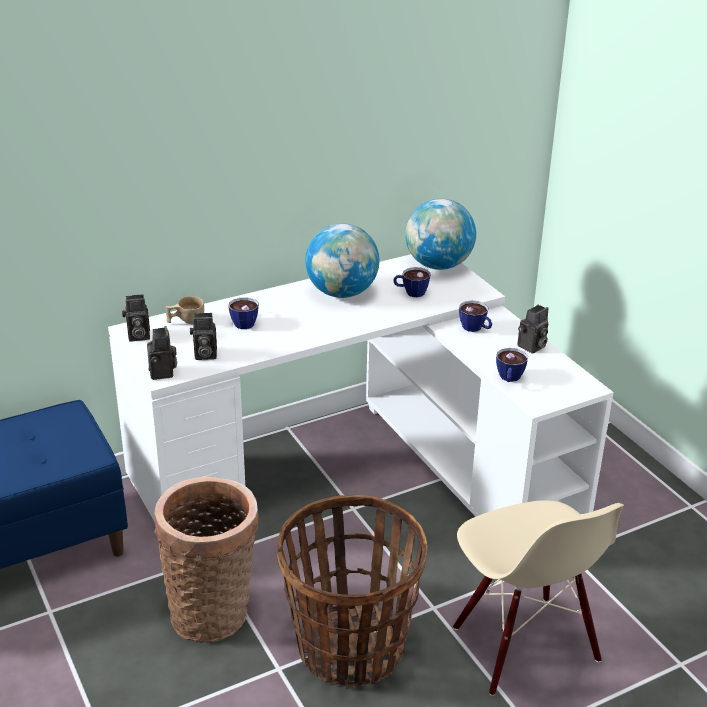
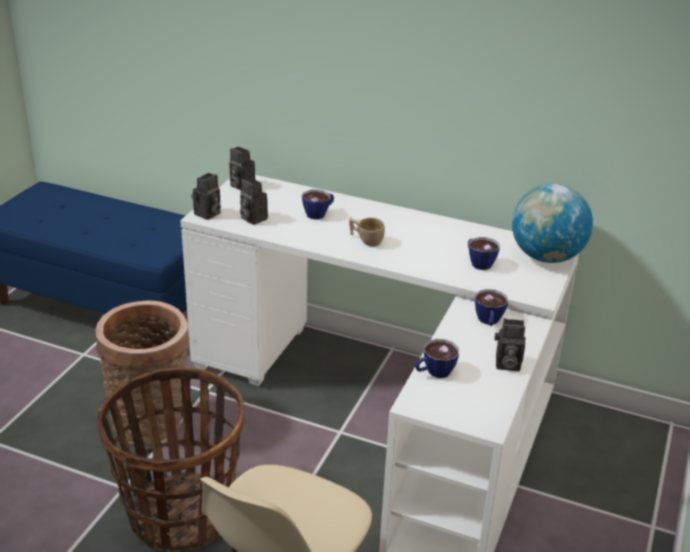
camera: 50 degrees right, 0 degrees up
(186, 321) = (285, 193): beige cup -> beige cup (365, 240)
(342, 293) = (425, 233): globe -> none

